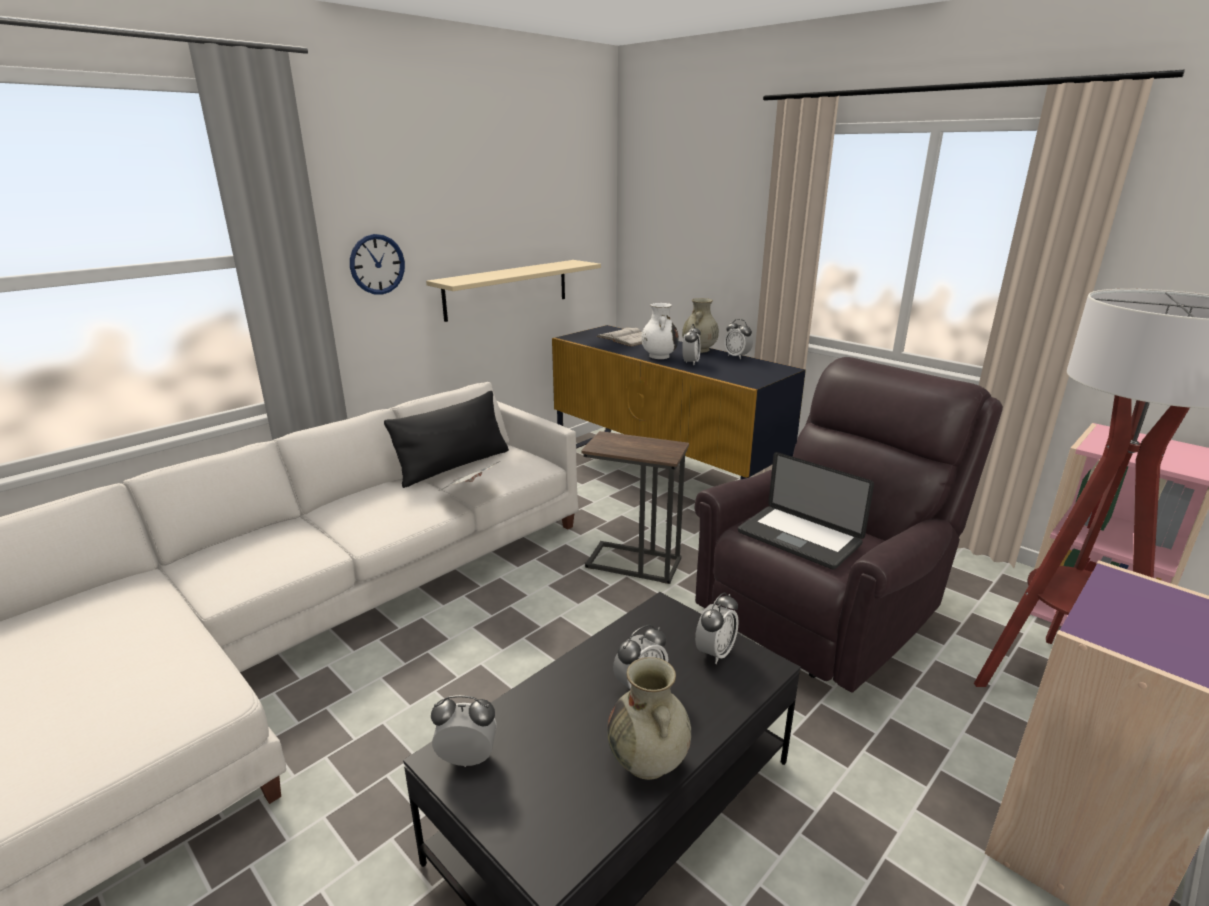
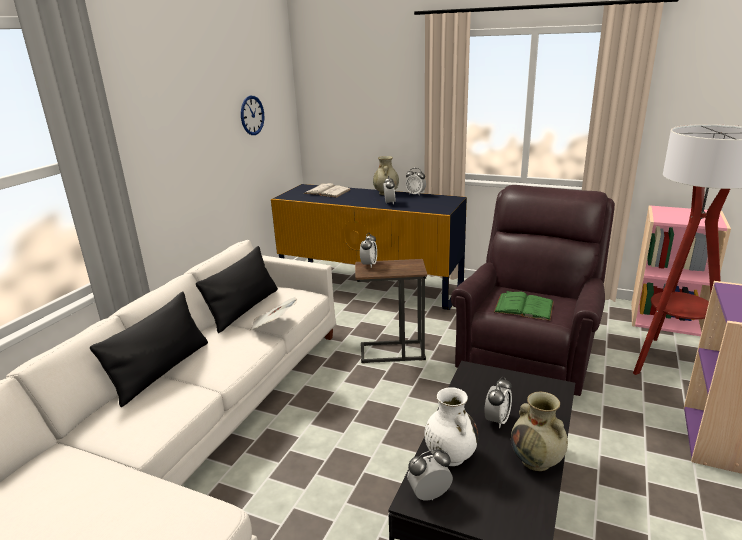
camera: 20 degrees left, 0 degrees up
(311, 516) = (162, 371): none -> black pillow
(377, 264) = (151, 158): wall clock -> wall clock (252, 115)
(507, 289) = (236, 166): beige shelf -> none
(659, 356) = (363, 201): white vase -> white vase (450, 455)
(715, 652) = (523, 388): alarm clock -> alarm clock (369, 265)
(799, 538) = (524, 307): laptop -> green book

